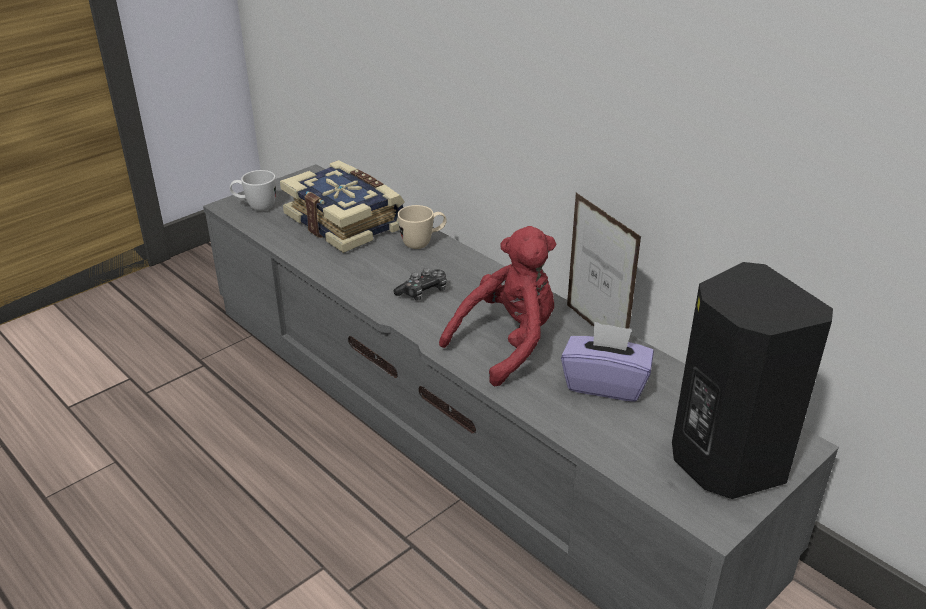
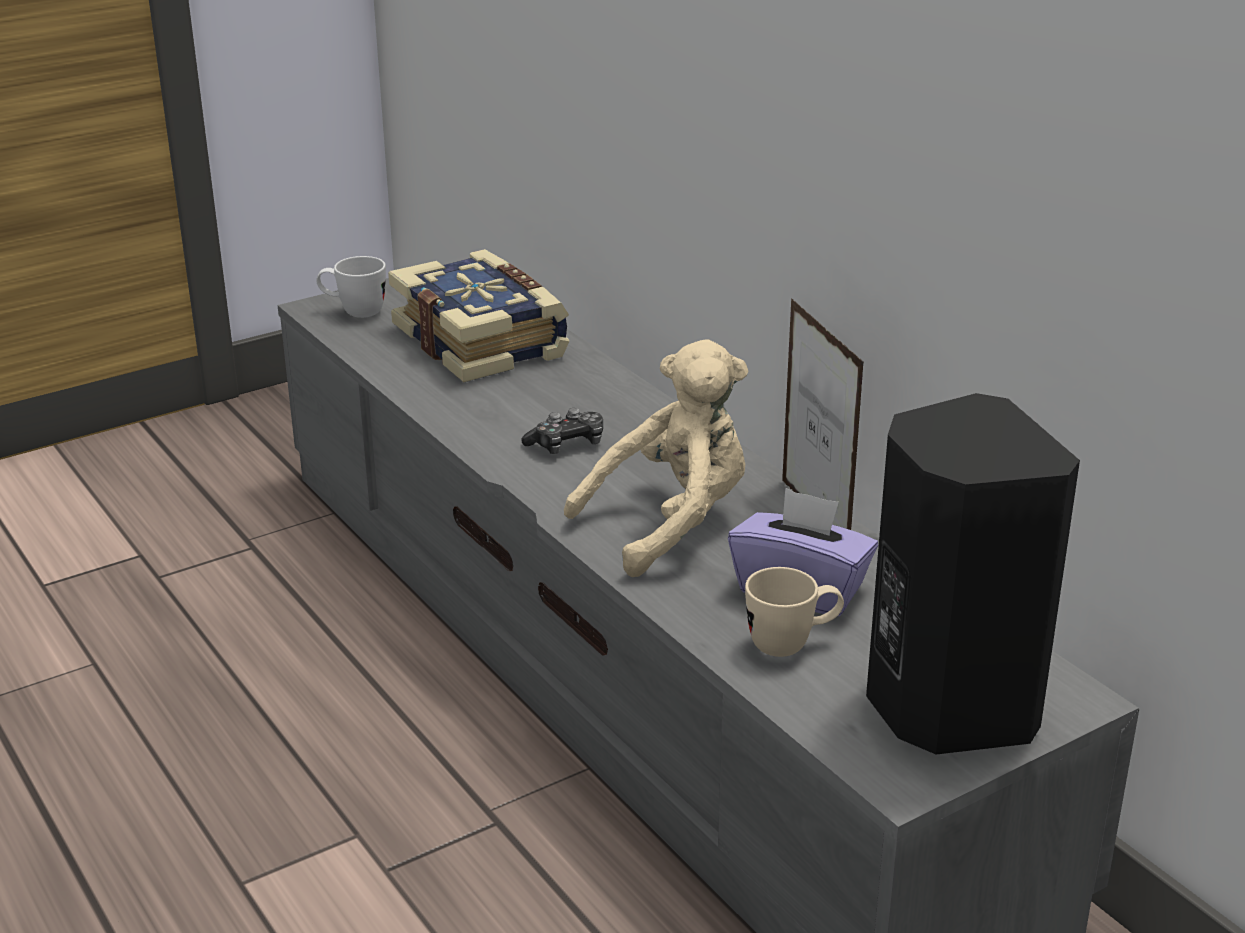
camera: 10 degrees right, 5 degrees down
(423, 243) = (589, 379): beige mug -> beige mug (792, 645)
(507, 344) = (671, 524): red plush toy -> beige plush toy

